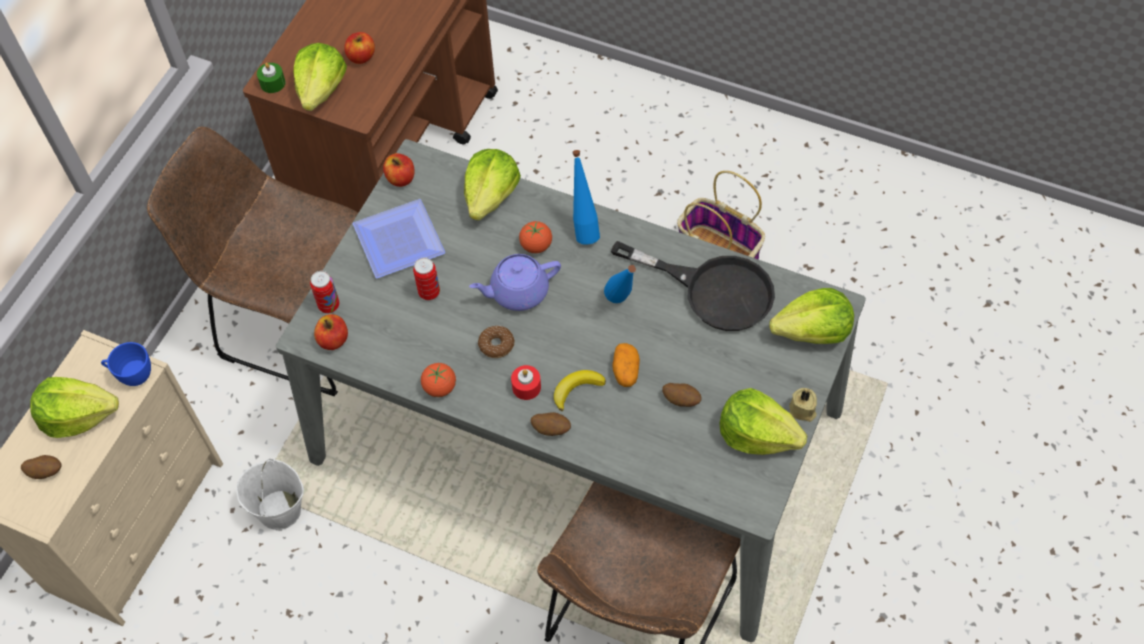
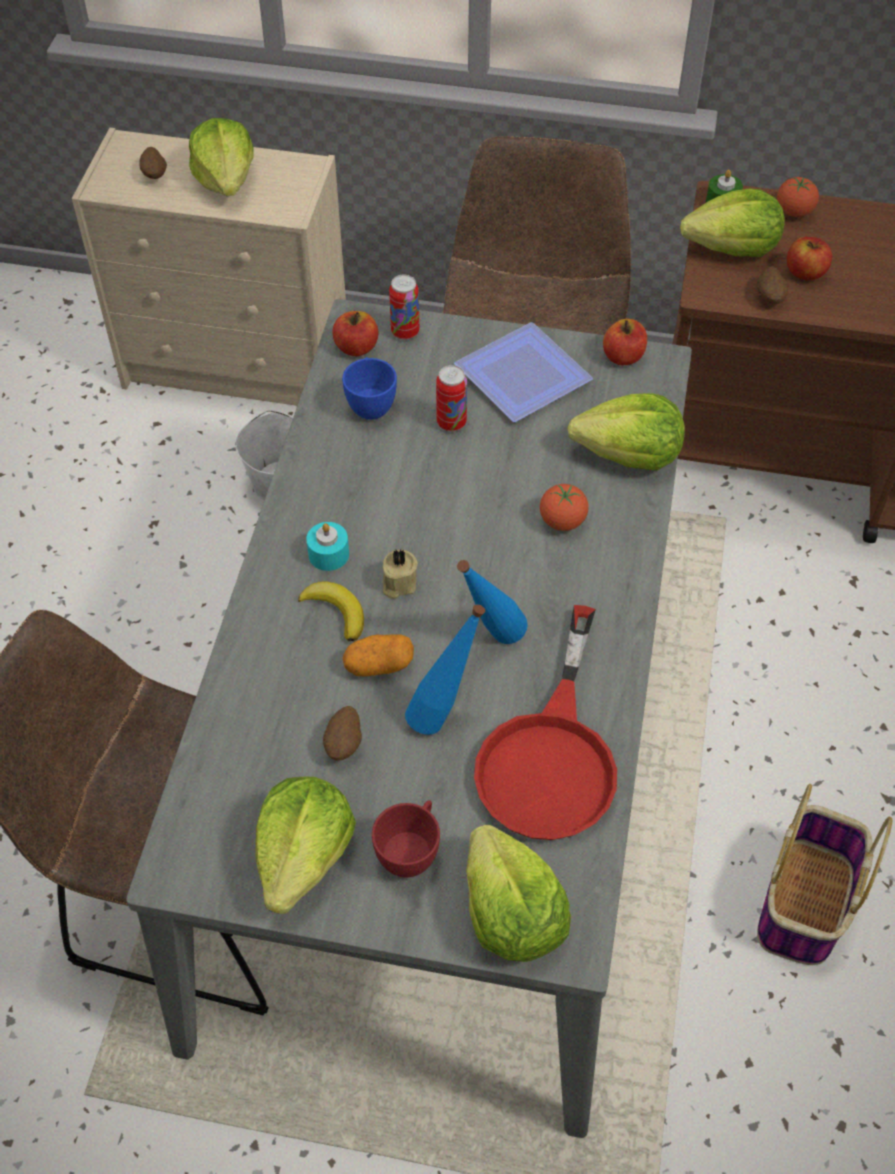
camera: 75 degrees right, 5 degrees down
(132, 375) = (284, 205): blue cup -> blue cup (370, 404)
(440, 387) = (309, 463): tomato -> tomato (794, 212)
(496, 345) = (387, 509): donut -> none
(518, 292) = (479, 515): purple teapot -> none
(526, 387) = (328, 554): red candle -> turquoise candle
(551, 429) = (268, 594): potato -> potato (770, 298)
(584, 228) = (611, 571): blue bottle -> blue bottle (444, 713)
(713, 290) = (551, 756): black frying pan -> red frying pan
(764, 375) = (411, 851): none -> red cup
(802, 411) = (357, 917): beige candle -> beige candle (398, 584)

